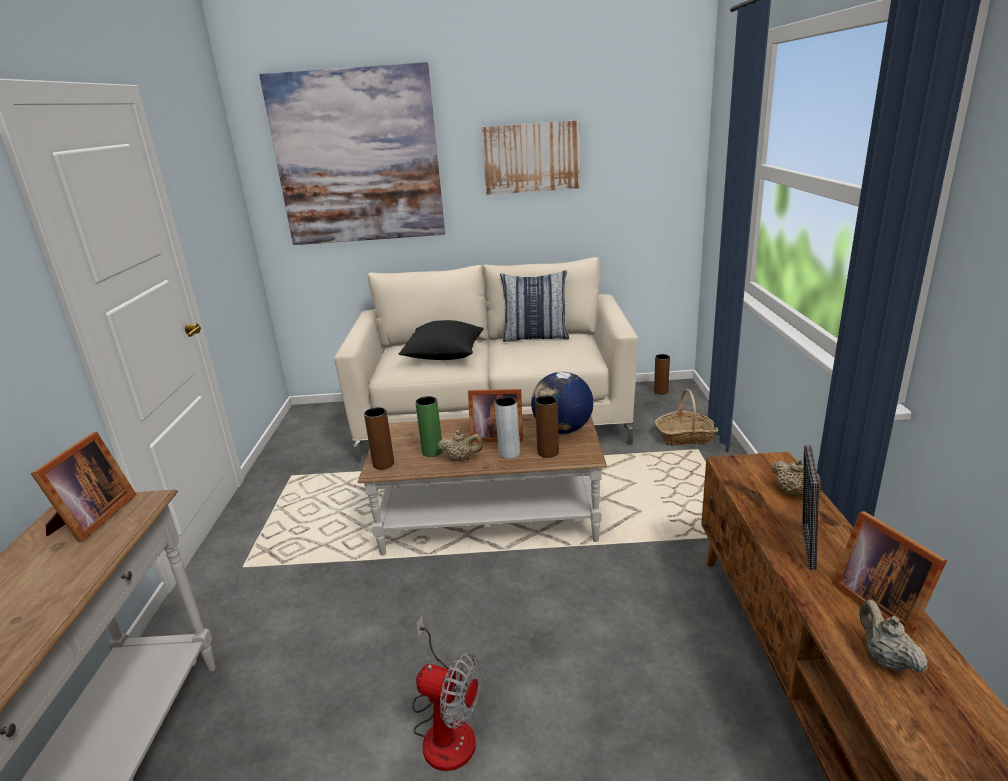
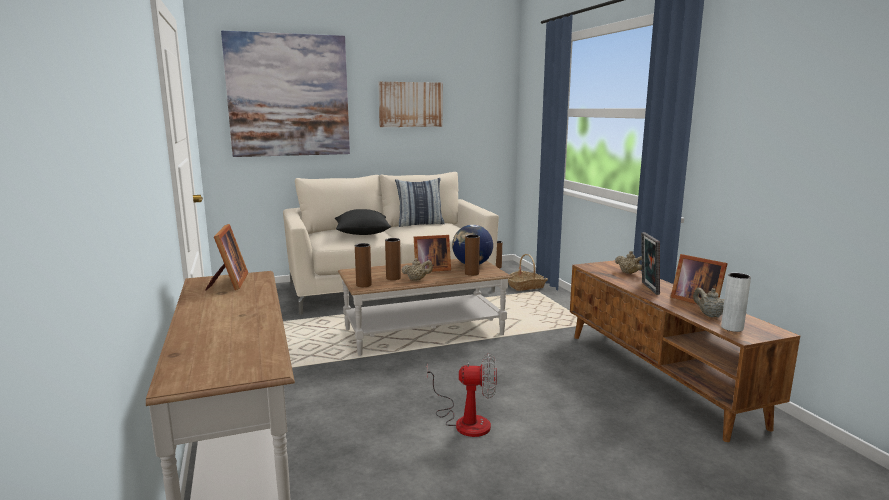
camera: 20 degrees left, 10 degrees down
(432, 452) = (393, 278): green vase -> brown vase
(509, 453) = (447, 275): grey vase -> grey vase (732, 328)

